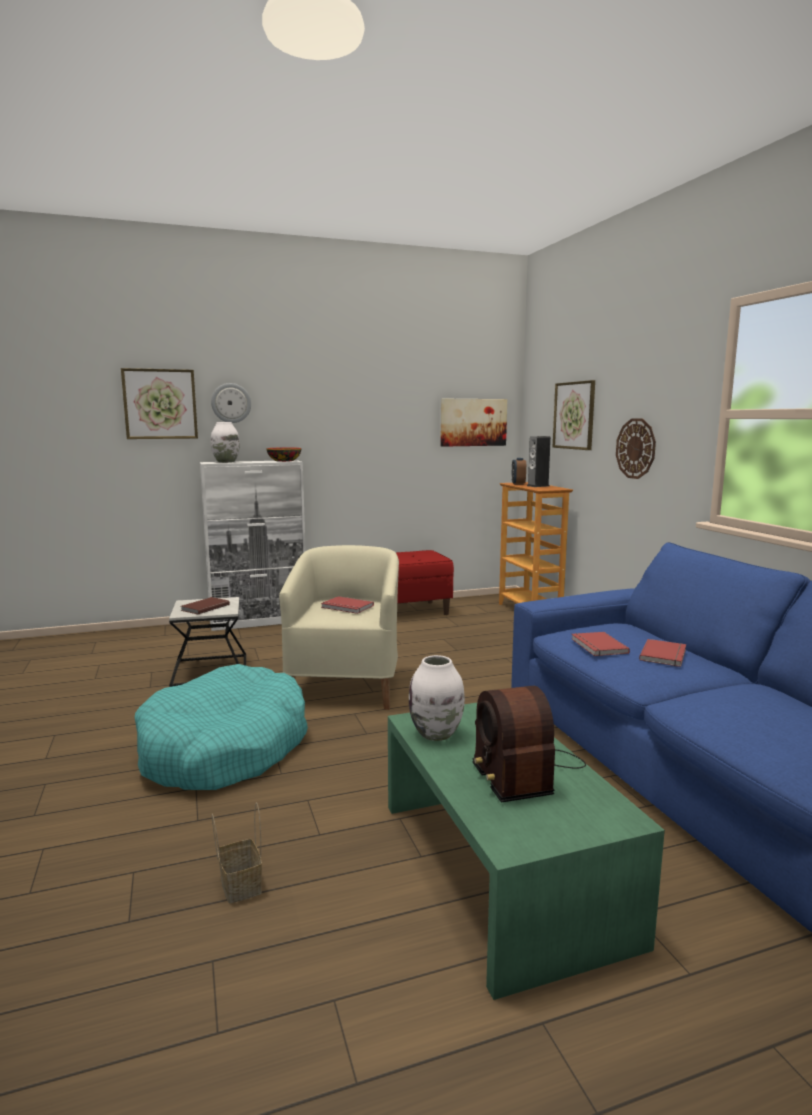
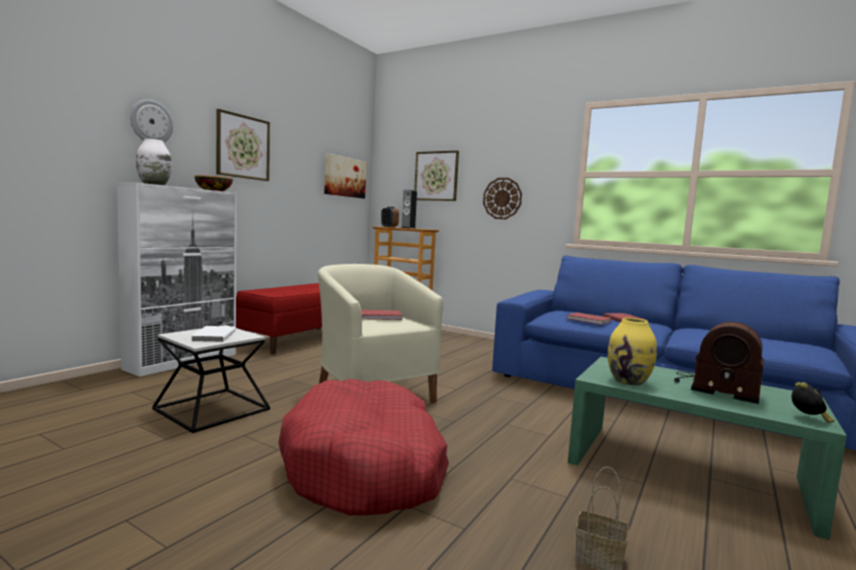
camera: 40 degrees left, 5 degrees down
(160, 404) = (67, 106): picture -> picture (243, 147)
(204, 607) = (212, 336): brown book -> white book
(224, 748) = (366, 466): turquoise dog bed -> red dog bed
(436, 734) = (629, 381): white vase -> yellow vase
(514, 839) = (808, 419): none -> alarm clock

